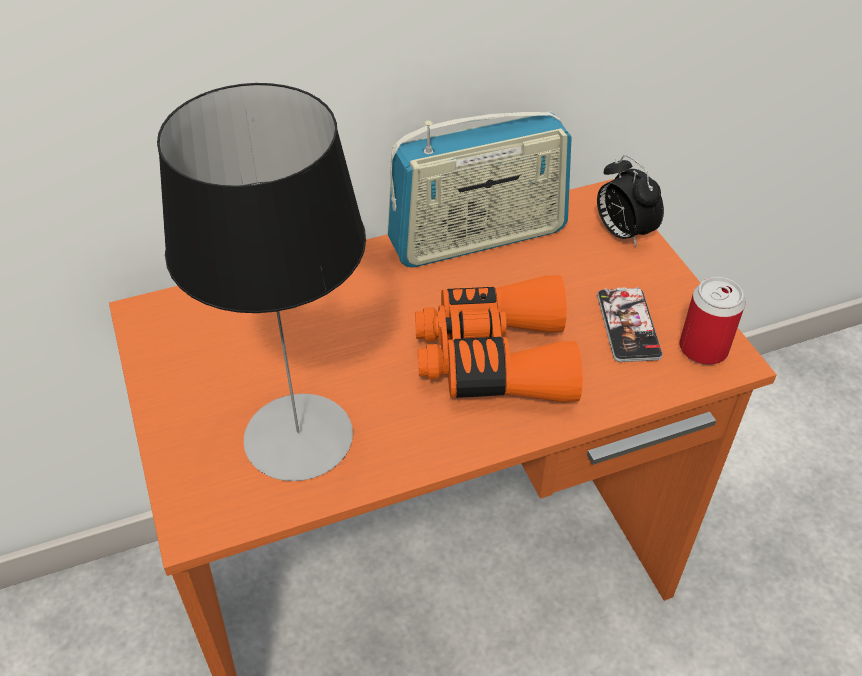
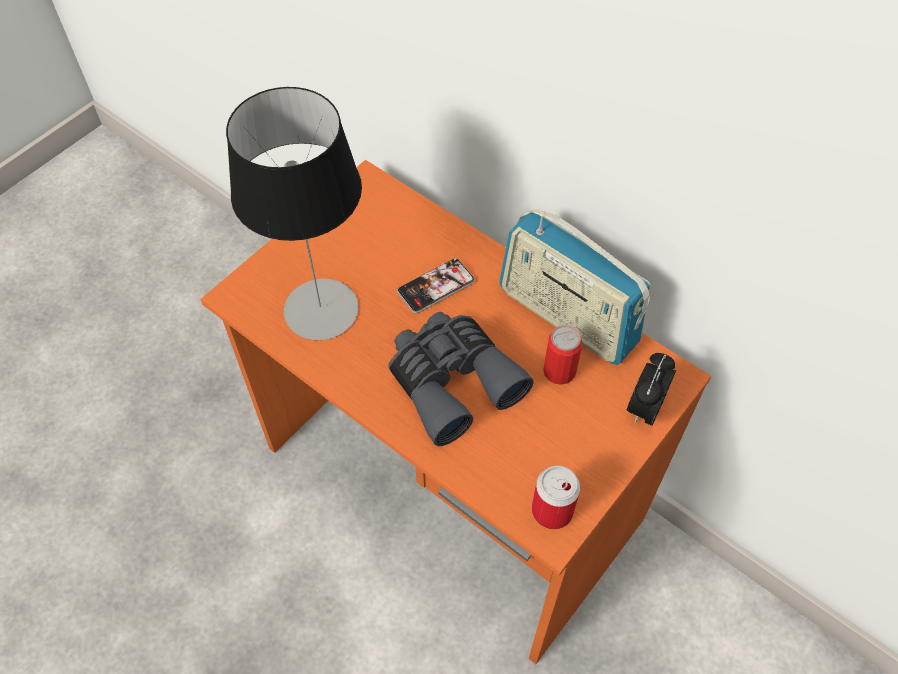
camera: 60 degrees right, 10 degrees up
(494, 359) = (452, 381): orange binoculars -> grey binoculars
(540, 271) = (559, 371): none -> can
(628, 325) = (542, 451): phone -> phone (436, 286)

